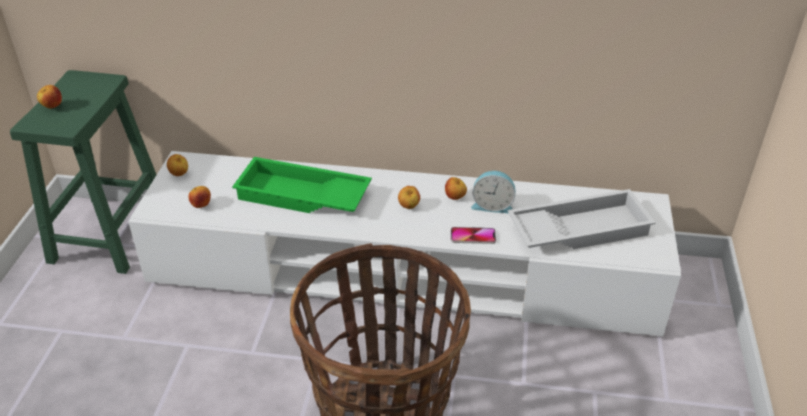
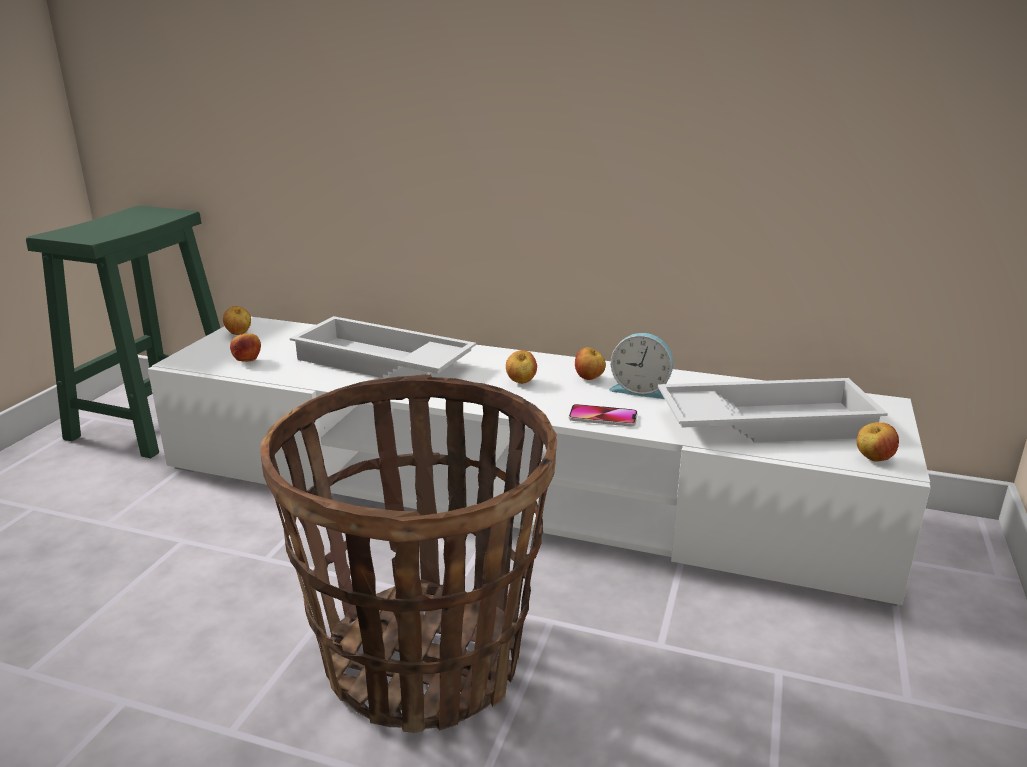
camera: 10 degrees right, 15 degrees down
(52, 106) = (93, 225): apple -> apple (873, 459)
(301, 197) = (380, 363): green tray -> white tray

